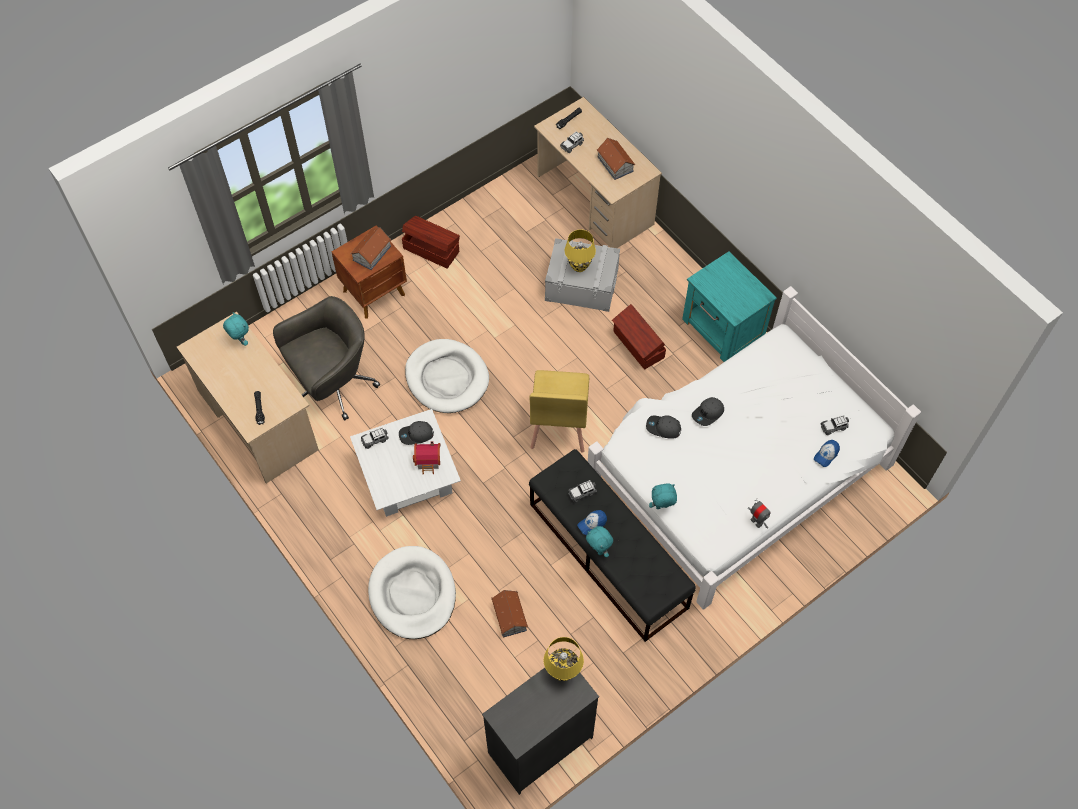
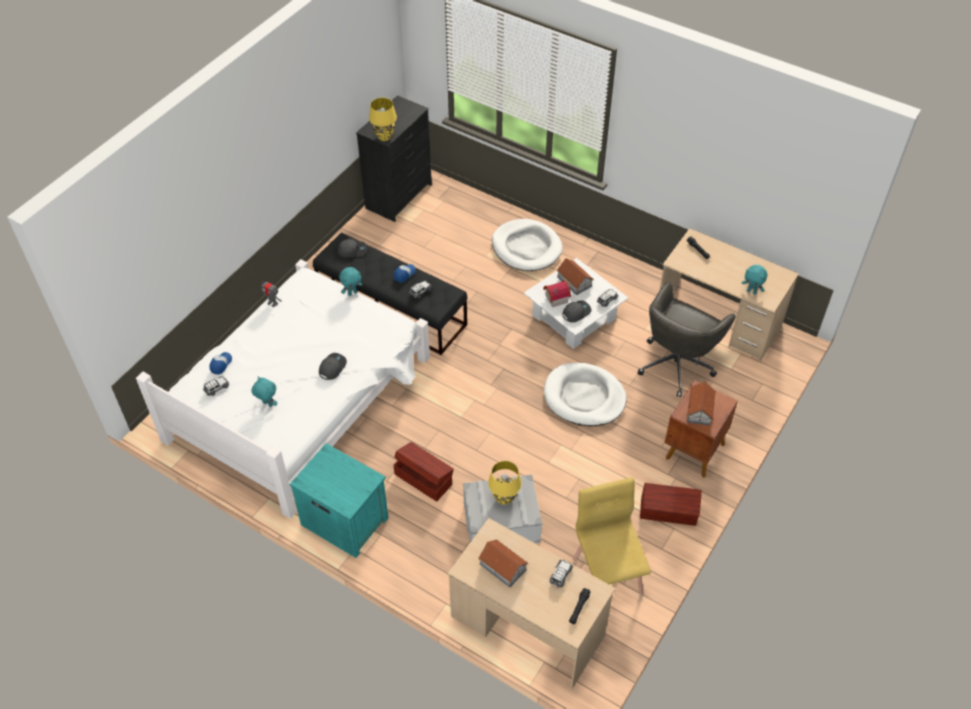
camera: 160 degrees right, 10 degrees down
(509, 617) = (450, 253): toy house -> toy house (574, 281)
(558, 427) = (468, 387): yellow chair -> yellow chair (607, 574)
(598, 550) = (393, 260): turquoise plush toy -> turquoise plush toy (267, 404)
(663, 428) = (368, 346): grey cap -> grey cap (352, 250)

